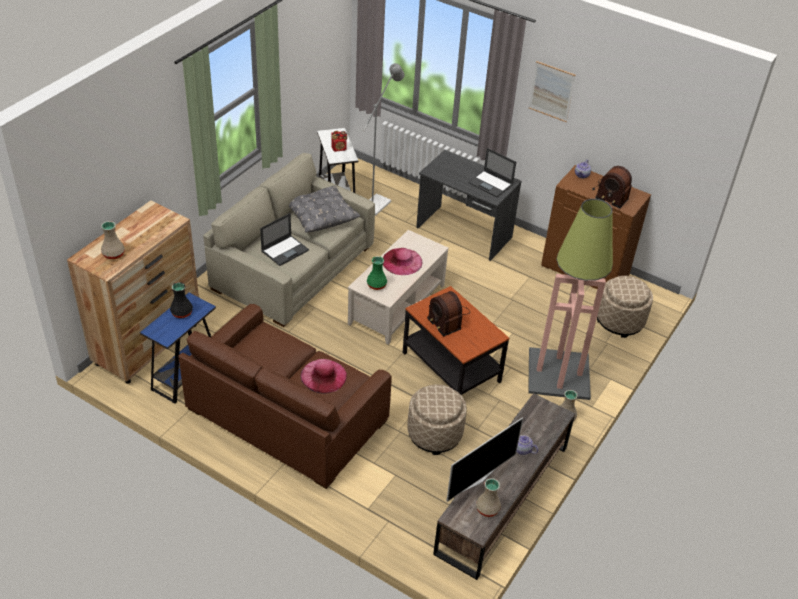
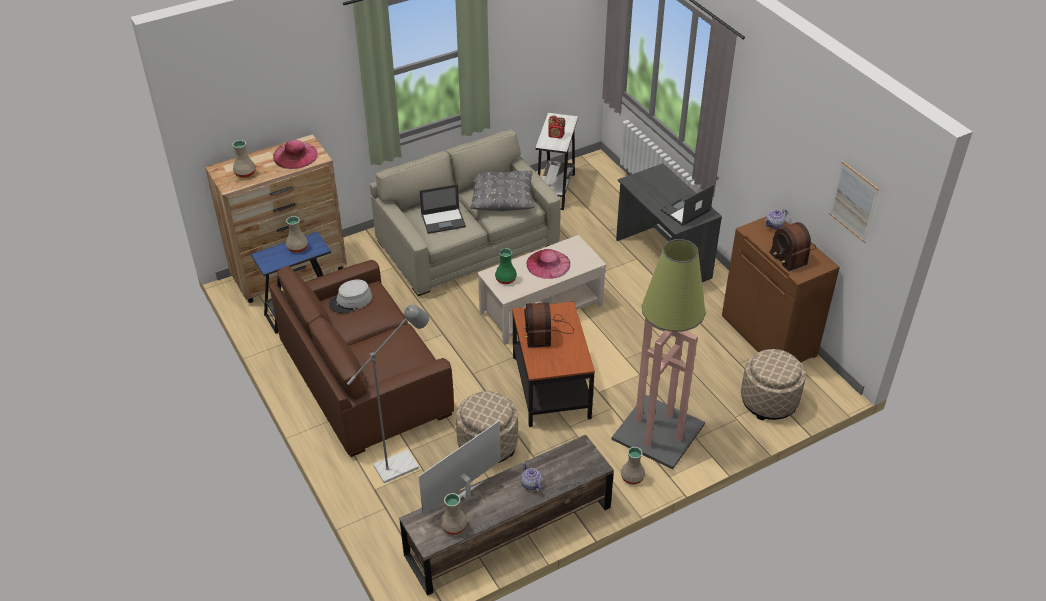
camera: 30 degrees right, 0 degrees up
(181, 313) = (297, 247): black vase -> beige vase
(255, 347) = (350, 301): none -> grey hat
(323, 376) = (392, 347): pink hat -> pink hat (295, 155)
(379, 202) = (596, 204): grey floor lamp -> grey floor lamp (403, 463)
(478, 479) = (465, 495): television -> television turned 150 degrees clockwise
(491, 184) = (685, 210): laptop -> laptop turned 75 degrees clockwise
(551, 91) = (760, 122): picture -> picture (853, 201)

